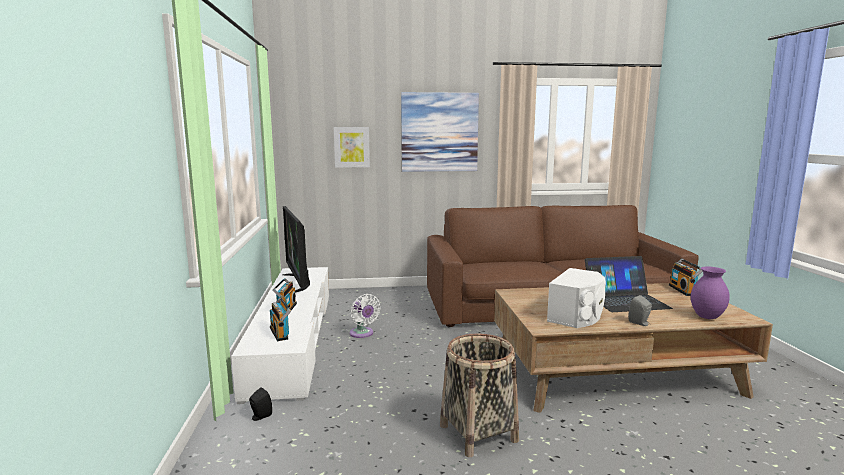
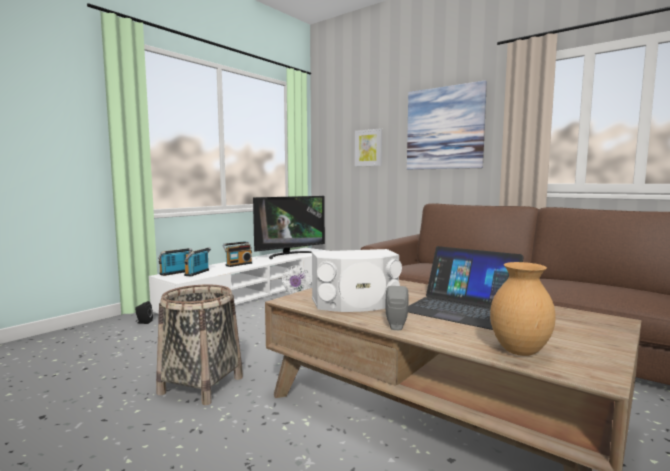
camera: 45 degrees right, 5 degrees down
(299, 282) = (289, 254): television -> television turned 150 degrees counterclockwise
(683, 290) = (597, 324): radio -> radio (176, 273)
(707, 317) = (520, 351): purple vase -> brown vase

